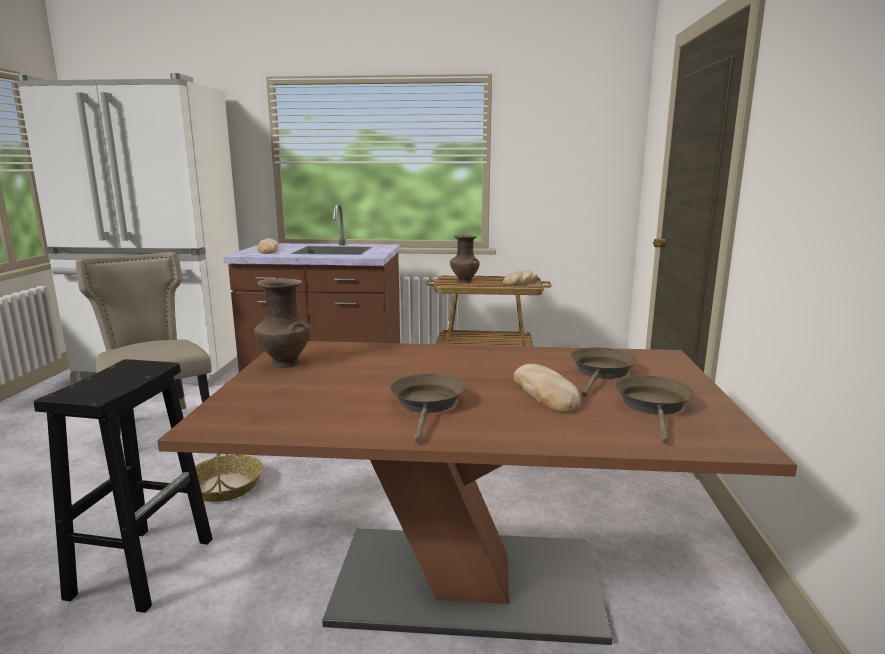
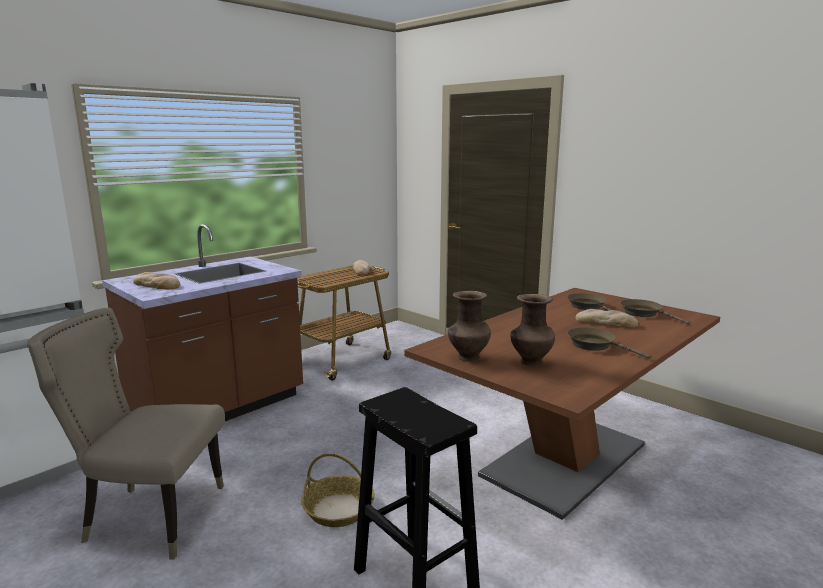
camera: 50 degrees left, 0 degrees up
(464, 281) = (323, 279): brown vase -> brown vase (530, 362)

